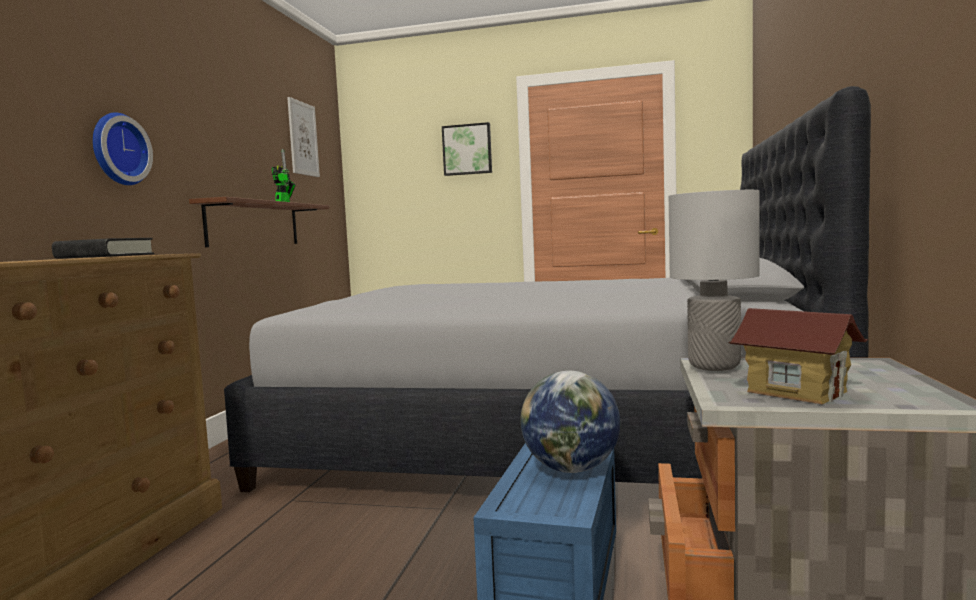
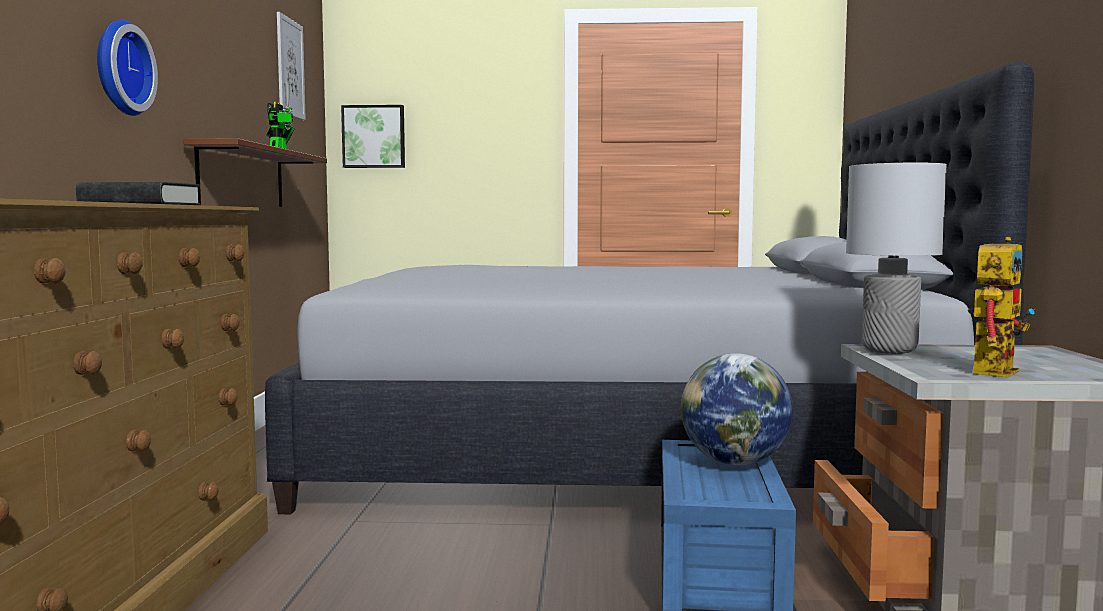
camera: 10 degrees left, 0 degrees up
(467, 149) = (497, 97): picture -> picture (374, 137)
(796, 392) = (992, 370): toy house -> toy robot

